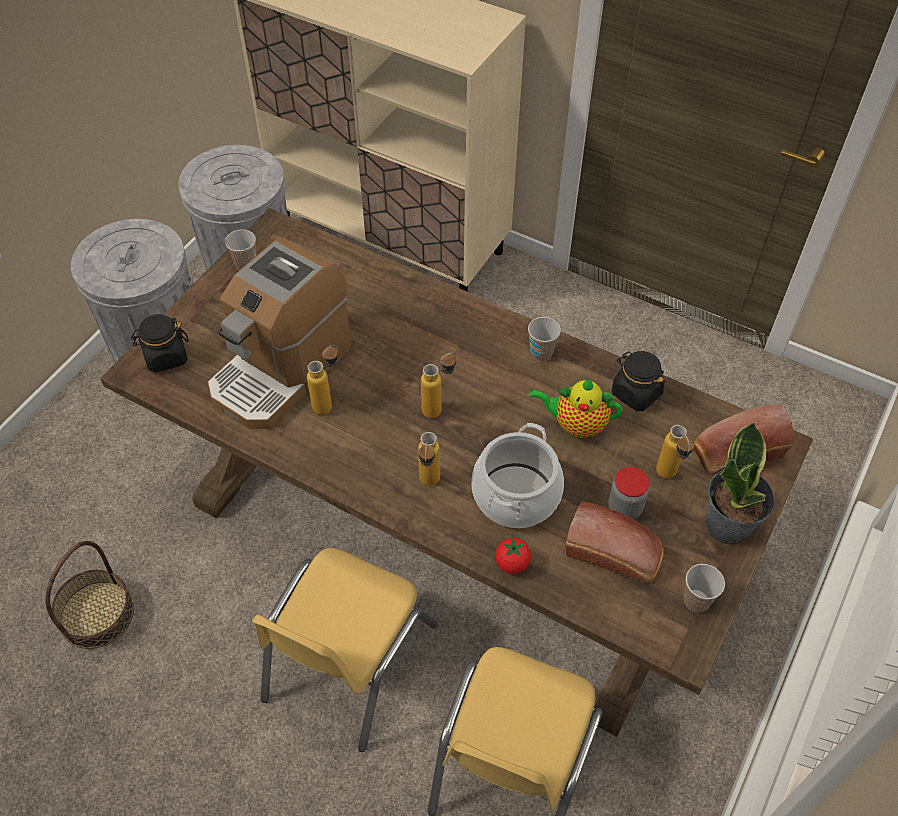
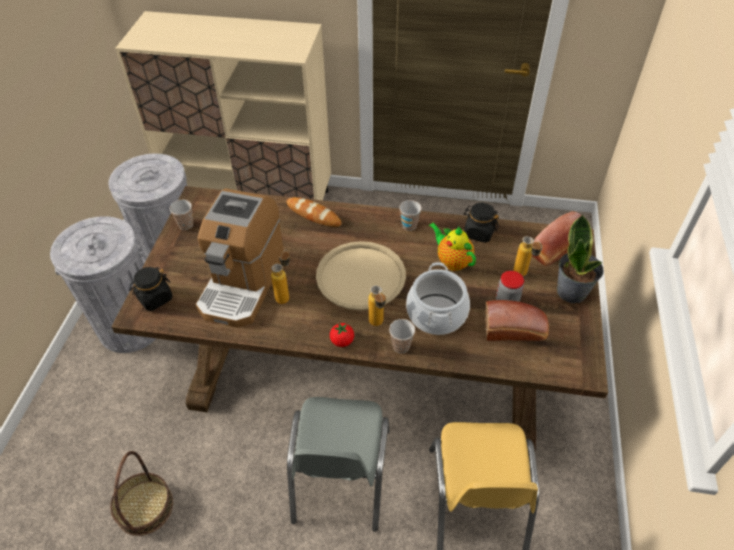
camera: 20 degrees left, 5 degrees down
(347, 661) = (340, 475): yellow chair -> grey chair
(417, 298) = (313, 214): none -> bread
(439, 408) = (361, 276): bottle -> beige tray
(512, 563) = (455, 356): tomato -> tomato (342, 341)
(576, 424) = (452, 261): teapot -> teapot turned 60 degrees clockwise
(696, 601) = (577, 341): cup -> cup (401, 346)

